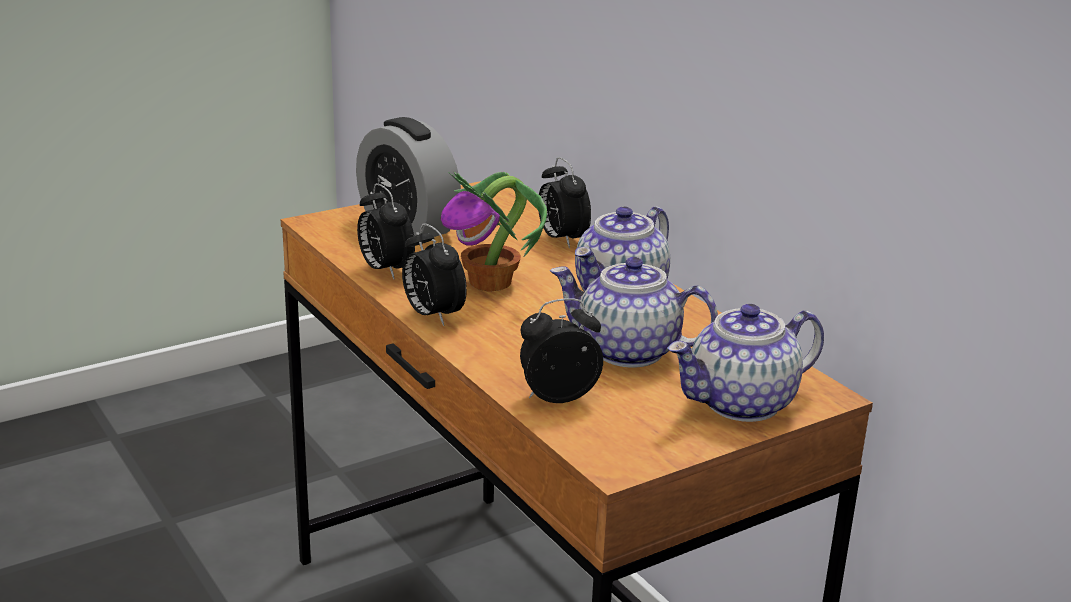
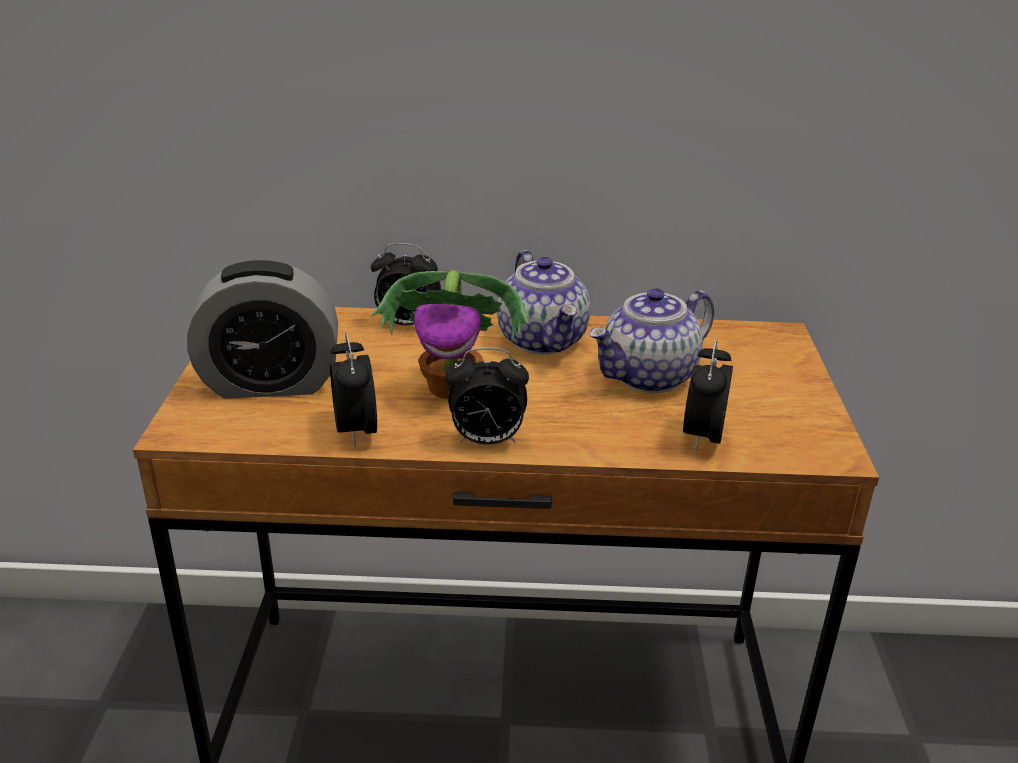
camera: 55 degrees left, 5 degrees up
(385, 270) = (355, 431): alarm clock -> alarm clock turned 75 degrees clockwise
(741, 404) = (773, 367): teapot -> none

